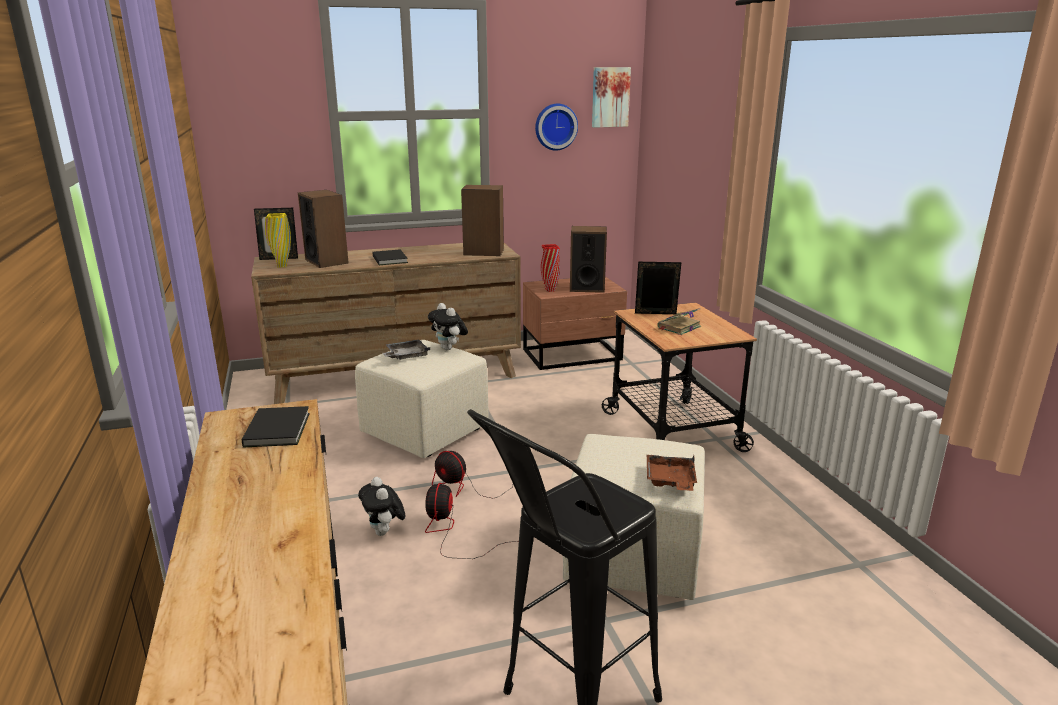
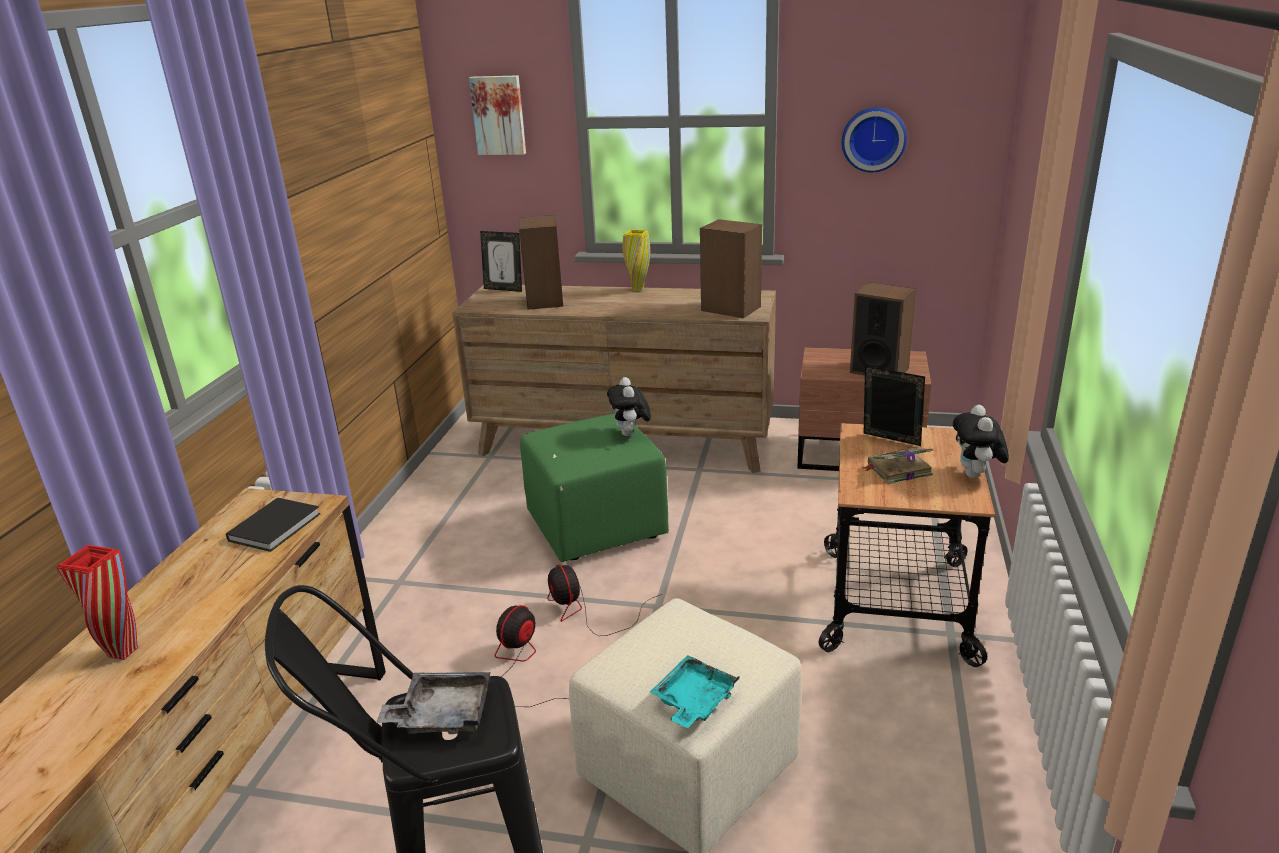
camera: 30 degrees right, 5 degrees up
(282, 266) = (494, 301): yellow vase -> yellow vase (638, 289)
(384, 532) = (459, 643): plush toy -> plush toy (976, 475)
(390, 259) = (613, 306): black book -> none
(406, 356) = (575, 435): grey tray -> grey tray (442, 714)
(424, 433) = (595, 527): beige ottoman -> green ottoman
(550, 290) = (825, 366): red vase -> red vase (123, 652)
(610, 97) = (963, 97): picture -> picture (499, 115)
(670, 481) = (693, 701): brown tray -> turquoise tray

